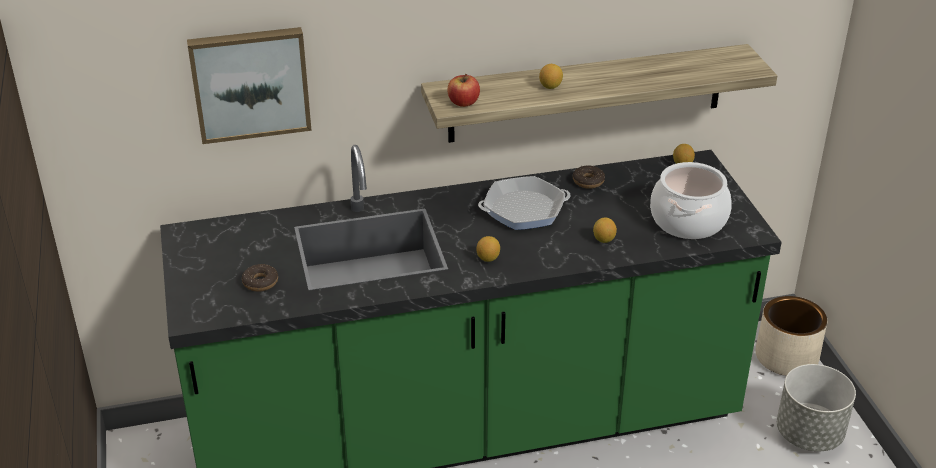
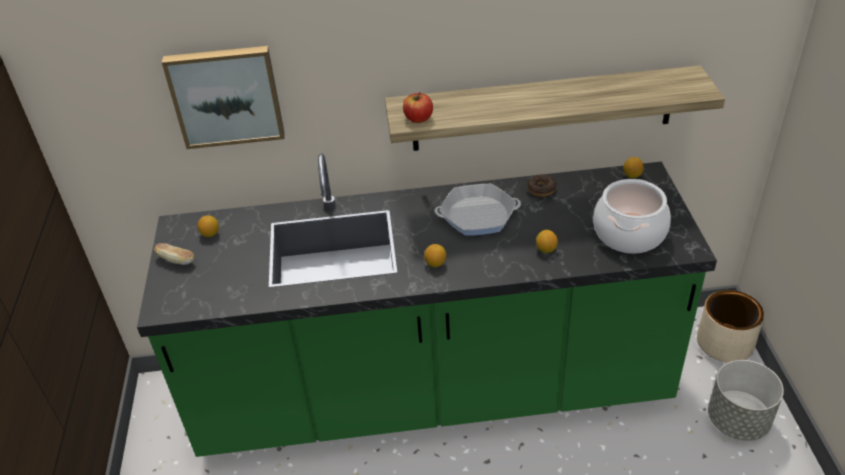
camera: 10 degrees right, 5 degrees up
(194, 268) = (176, 260): none -> bread
(260, 282) = (229, 277): donut -> none
(550, 86) = (503, 104): lemon -> lemon (210, 234)

